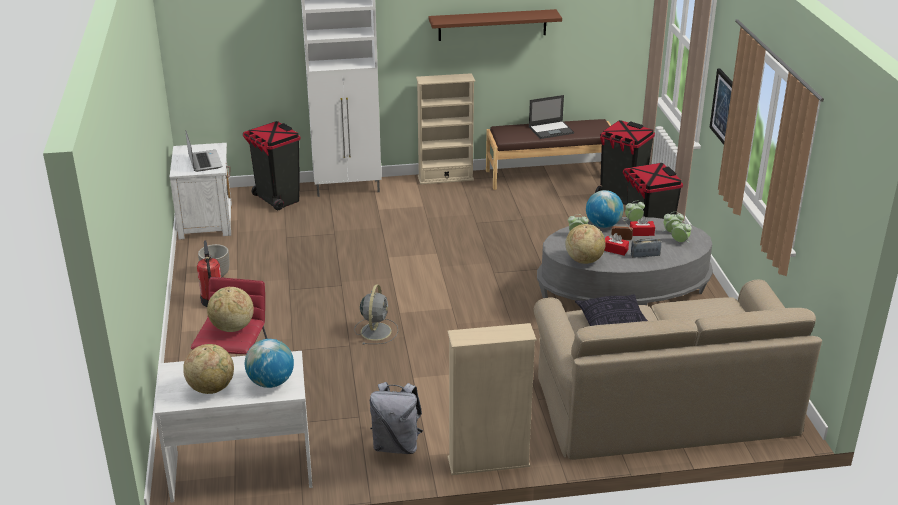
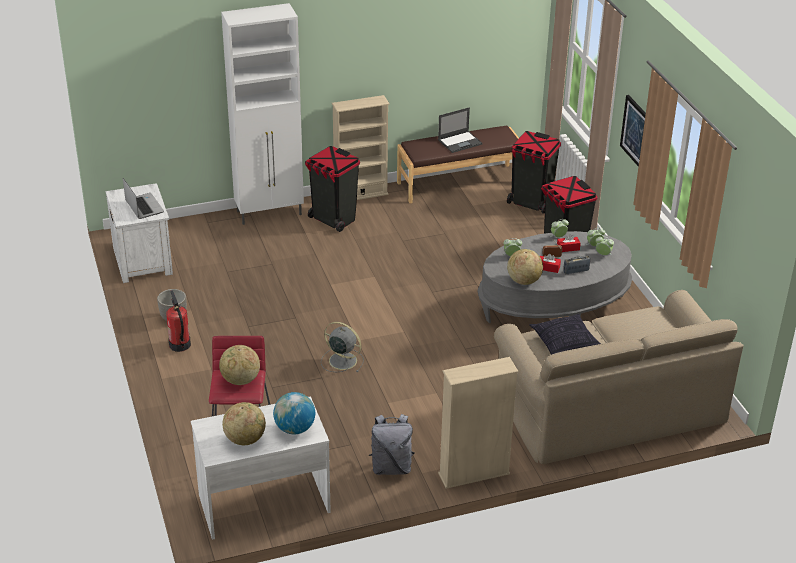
camera: 10 degrees left, 5 degrees up
(277, 199) = (204, 231): black trash can -> black trash can (333, 219)
(376, 330) = (341, 360): grey fan -> grey fan turned 60 degrees counterclockwise
(492, 25) = (402, 49): brown shelf -> none
(603, 225) = (532, 243): globe -> none

